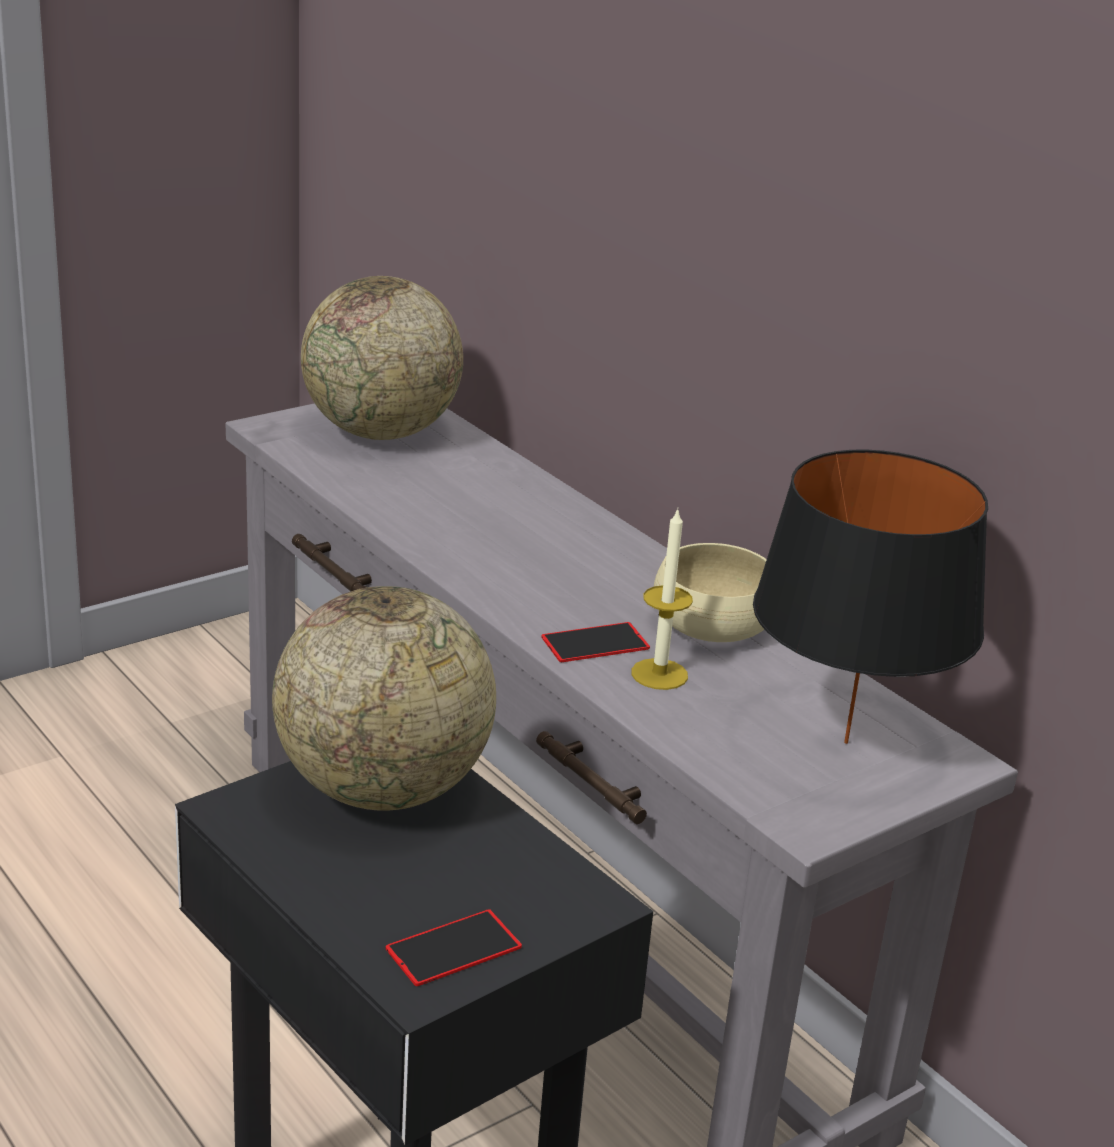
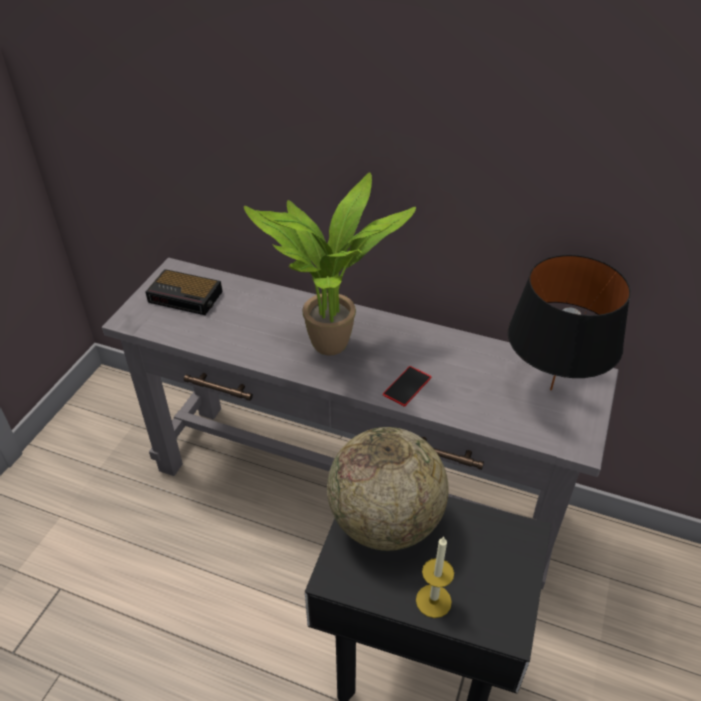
camera: 30 degrees left, 15 degrees up
(381, 432) = (187, 297): globe -> alarm clock
(453, 948) = (501, 599): phone -> none
(527, 561) = (332, 350): none -> potted plant
(659, 674) = (449, 390): candle -> candle (433, 601)
(712, 625) = (441, 348): beige bowl -> none

